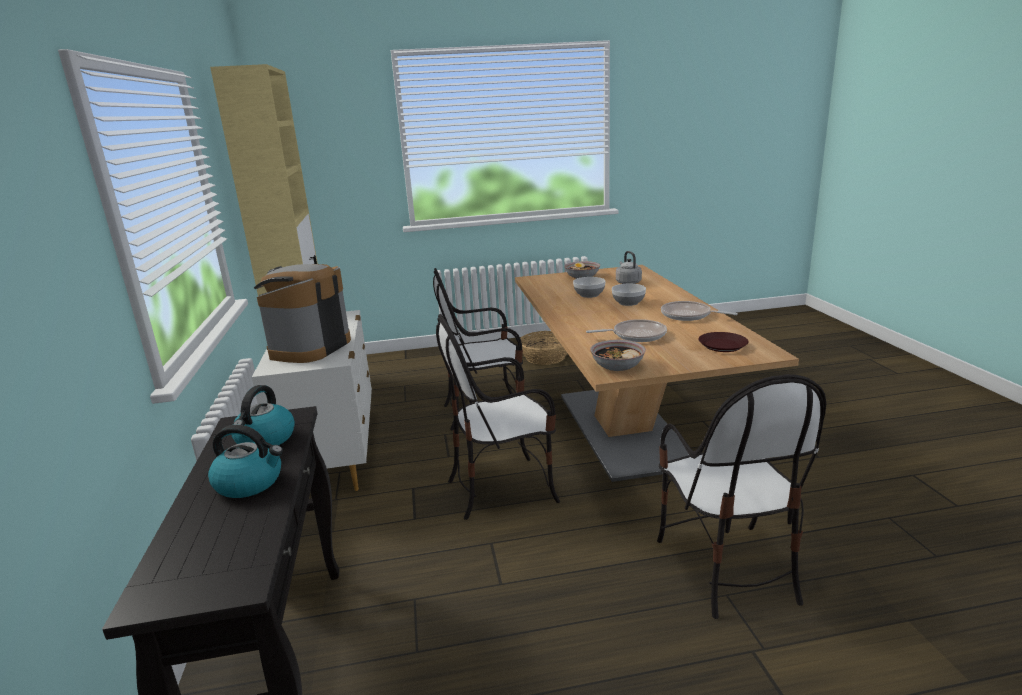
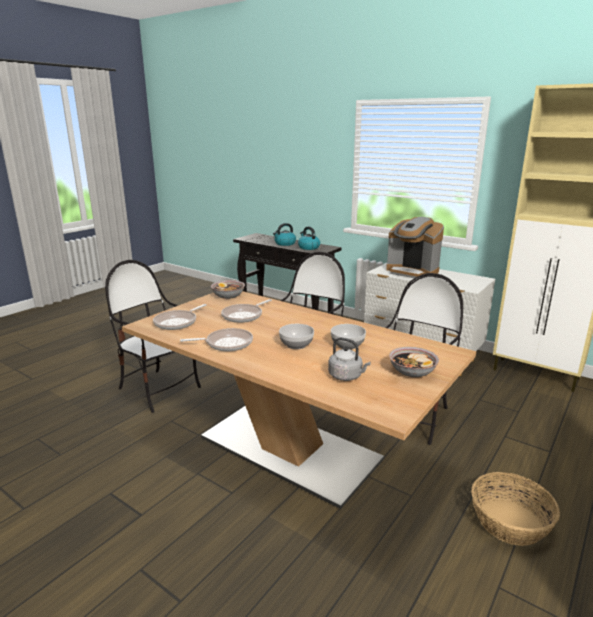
camera: 135 degrees right, 0 degrees up
(309, 348) = (412, 272): coffee machine -> coffee machine turned 150 degrees clockwise
(722, 346) = (178, 322): brown plate -> frying pan

